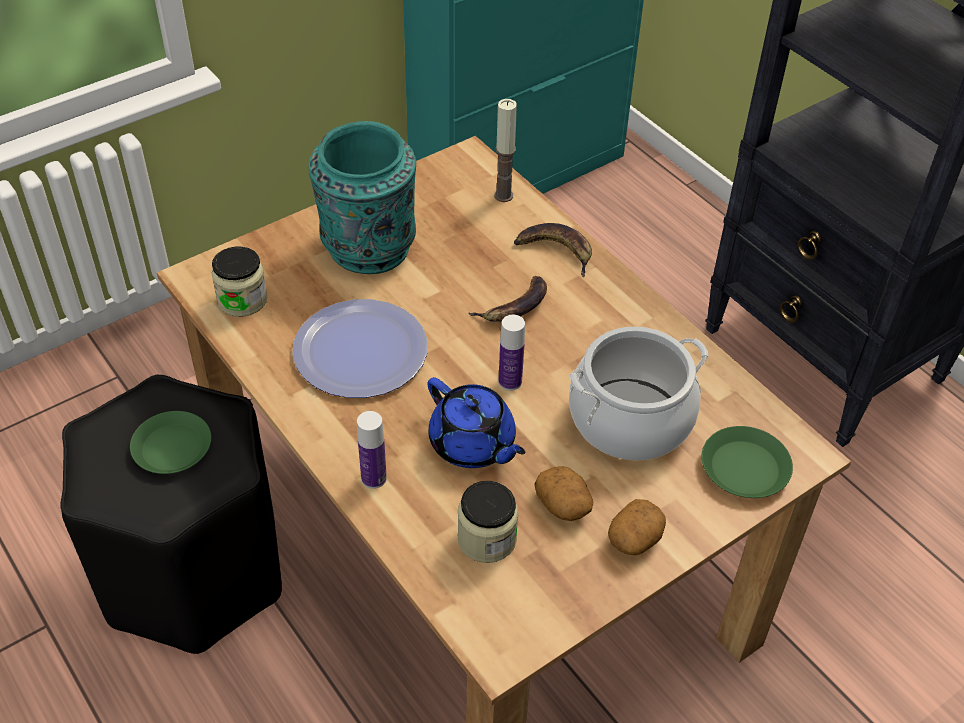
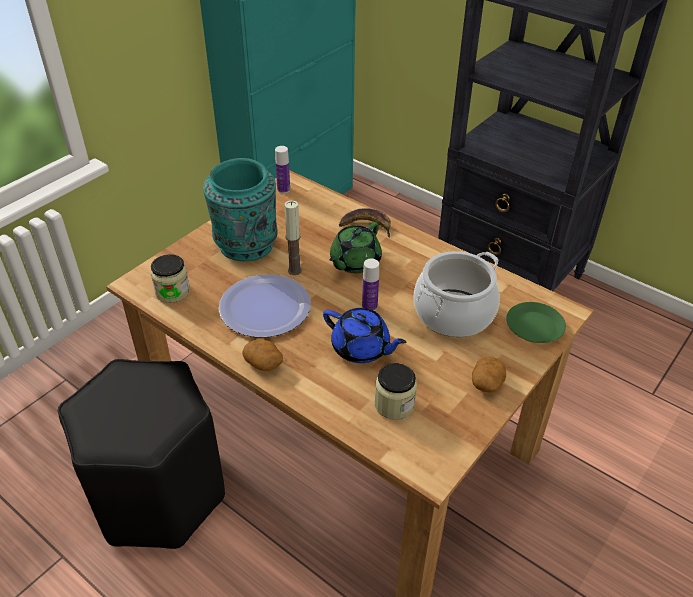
camera: 15 degrees left, 5 degrees down
(173, 447) = (142, 403): green plate -> none
(374, 478) = (305, 383): bottle -> bottle (283, 189)
(503, 195) = (320, 200): candle -> candle (294, 270)
(515, 307) = (354, 262): banana -> green teapot
(563, 504) = (434, 372): potato -> potato (264, 363)

